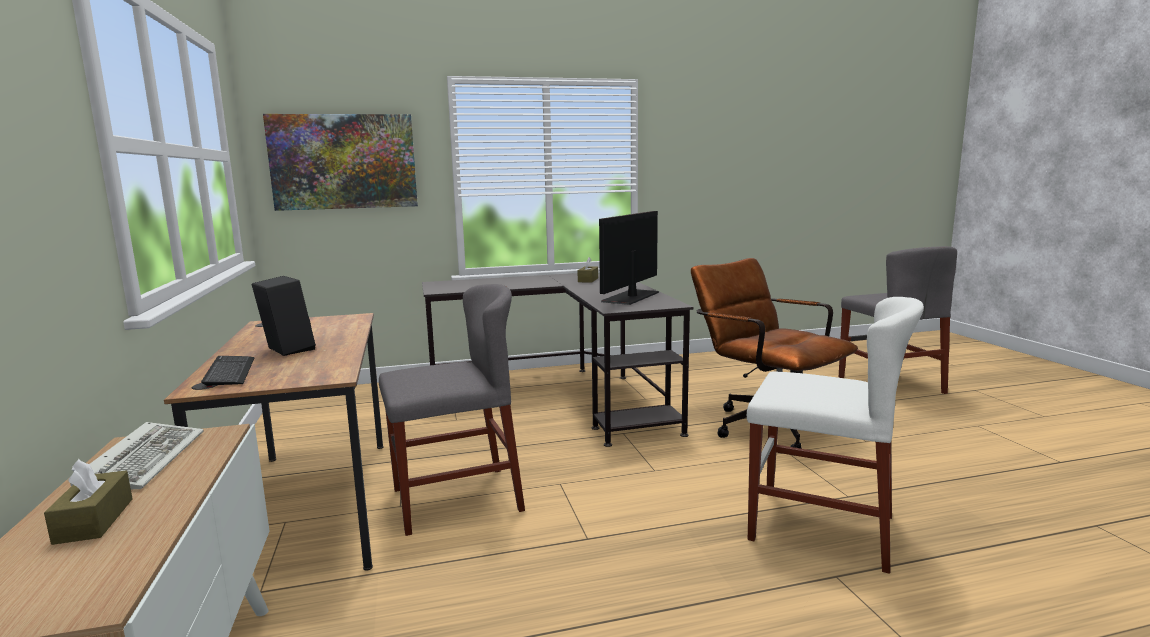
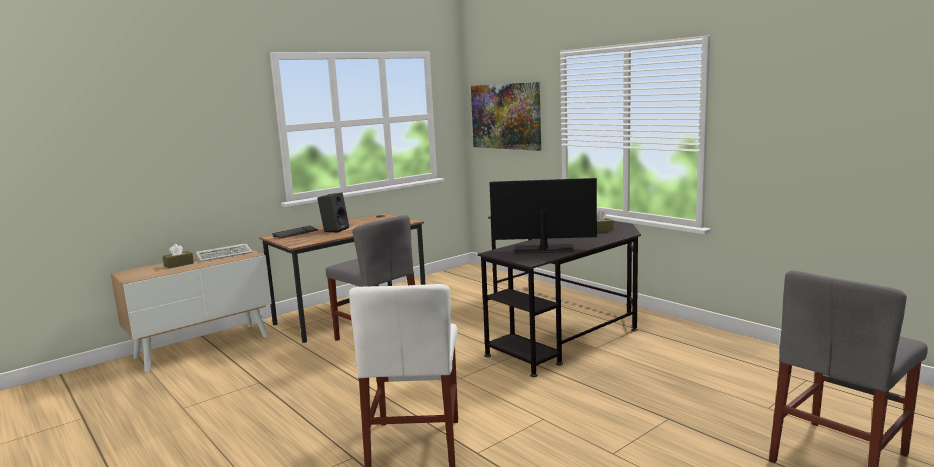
camera: 65 degrees right, 0 degrees up
(765, 425) = (596, 402): brown office chair -> none

